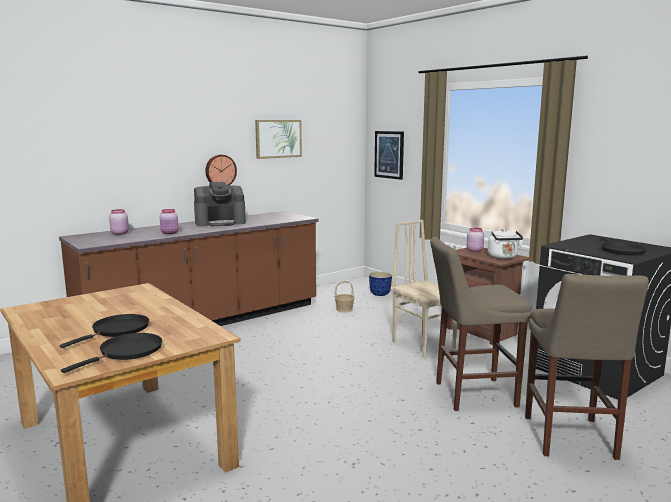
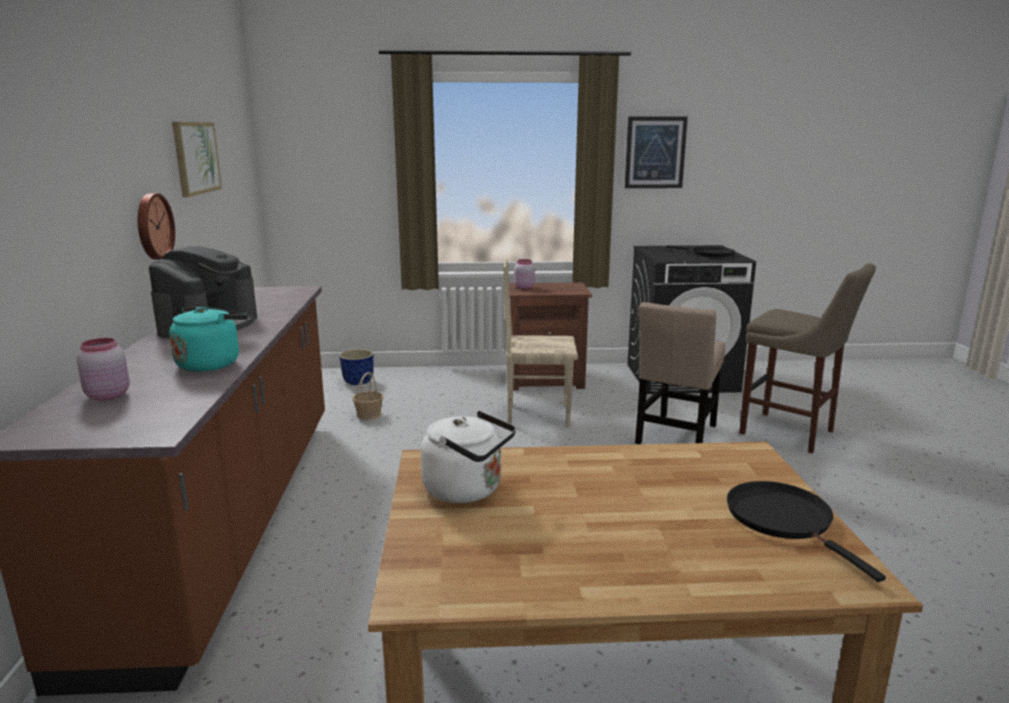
camera: 55 degrees left, 5 degrees up
(118, 330) = (667, 513): black frying pan -> none
(170, 233) = (211, 363): pink jar -> turquoise kettle
(389, 154) = (316, 177): picture -> picture (655, 152)
(471, 394) = (676, 436): beige stool -> beige chair
(503, 257) = (568, 287): white kettle -> white kettle (467, 490)

